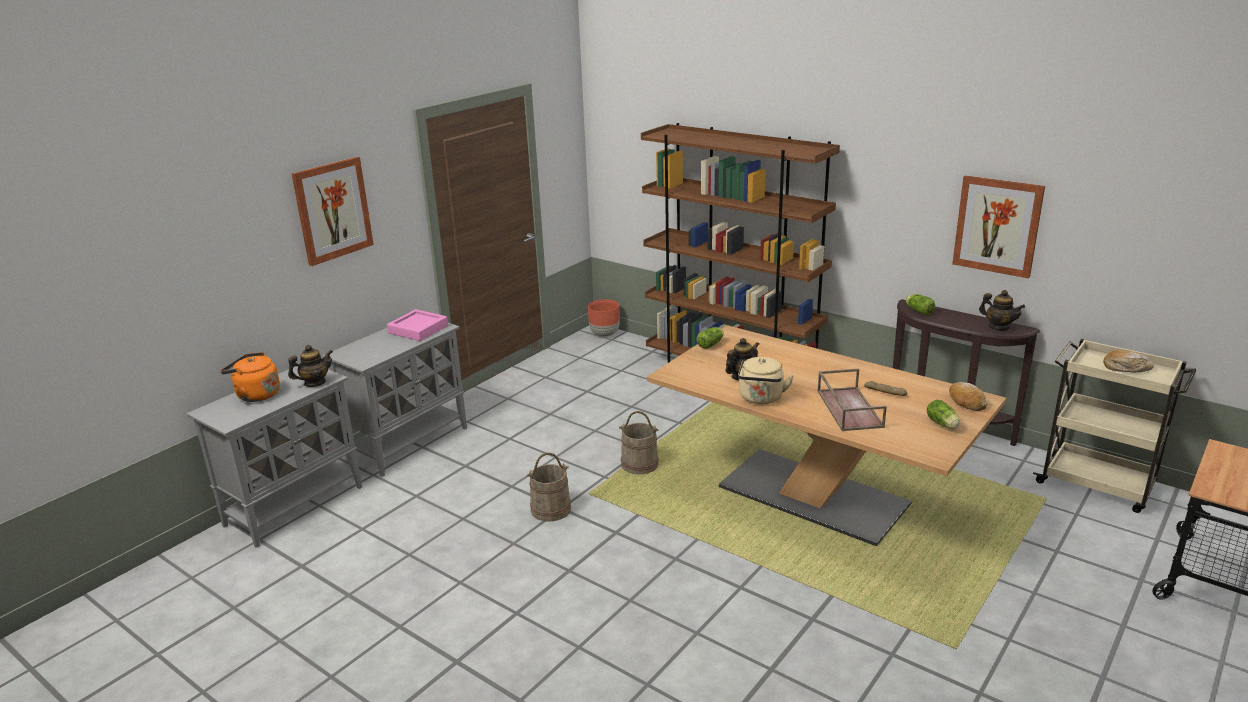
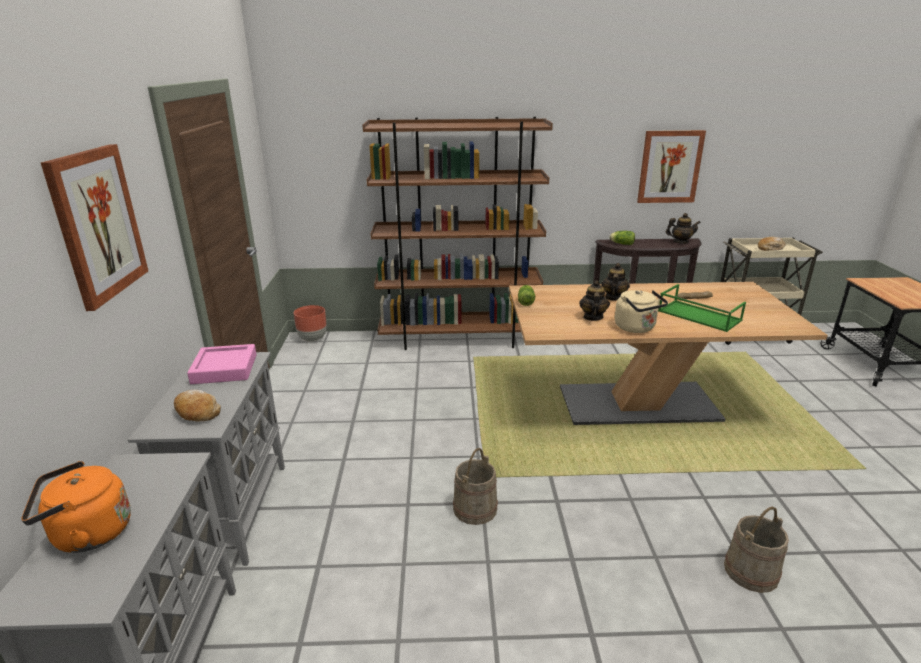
camera: 40 degrees left, 0 degrees up
(315, 383) = (170, 478): teapot -> teapot (613, 297)
(639, 465) = (491, 433): beige bucket -> beige bucket (751, 572)
(848, 408) = (698, 315): brown tray -> green tray
(943, 424) = (763, 307): lettuce -> none
(966, 402) = (743, 290): bread -> bread (197, 412)

